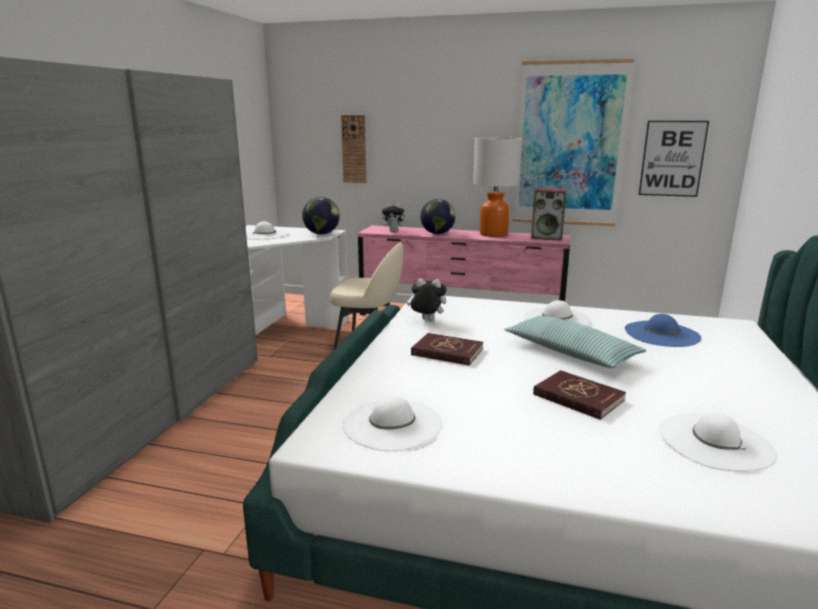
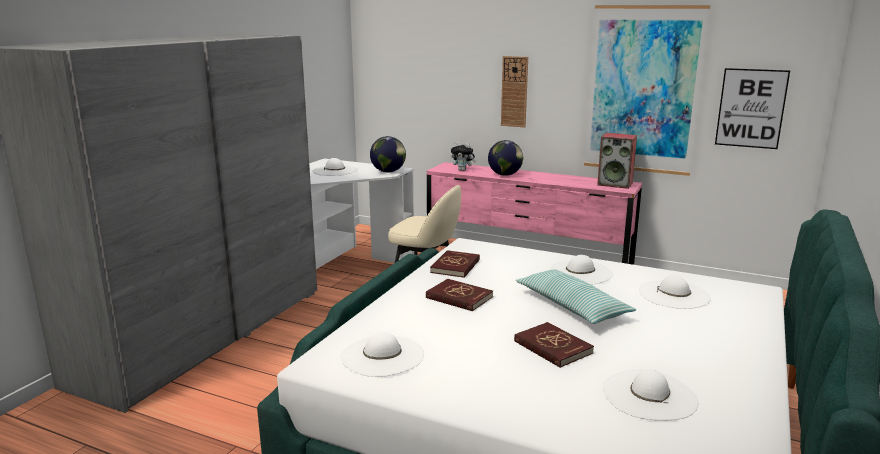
camera: 10 degrees right, 0 degrees up
(354, 149) = (430, 86): wall clock -> wall clock (514, 91)
(426, 321) = (455, 266): plush toy -> red book
(493, 234) = (561, 178): table lamp -> none
(661, 333) = (674, 294): blue hat -> white hat

